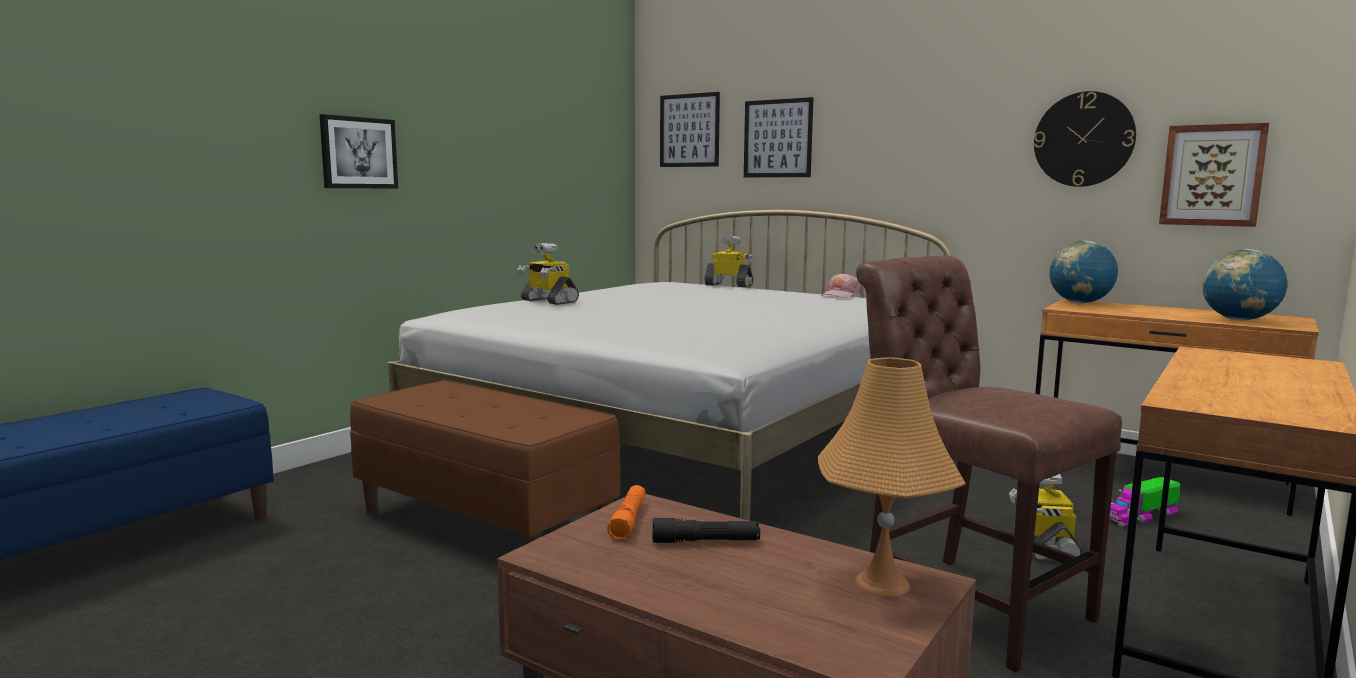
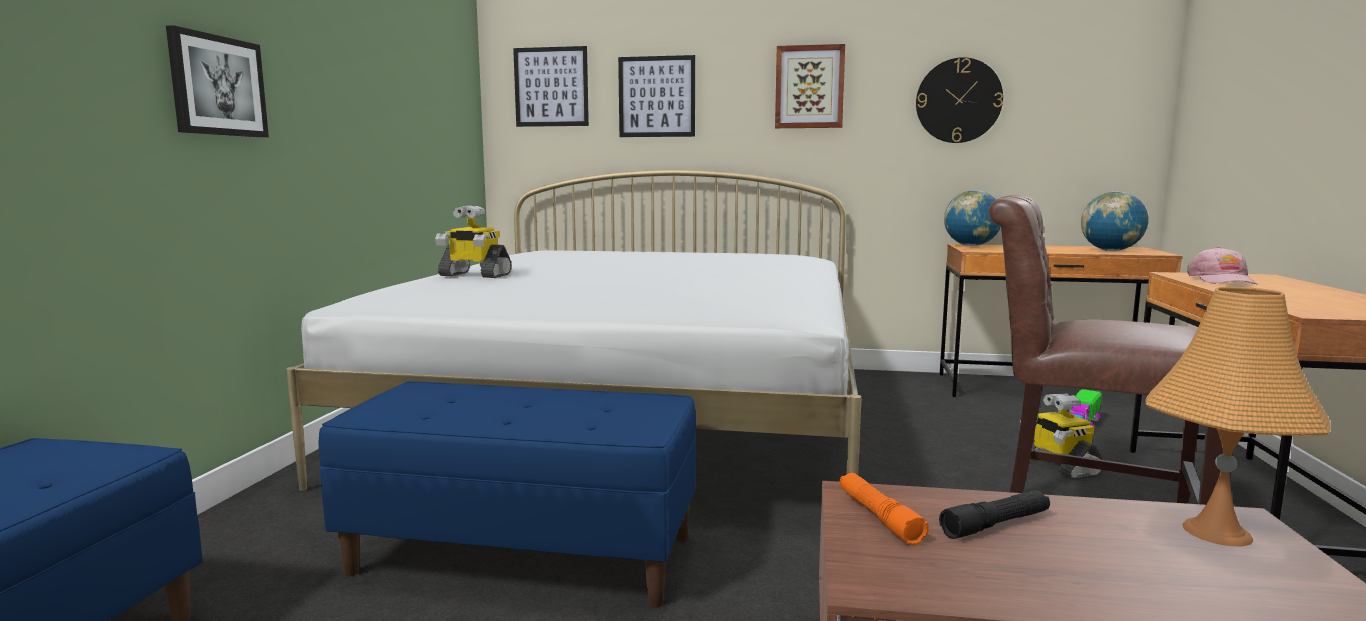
camera: 25 degrees left, 0 degrees up
(486, 522) = (525, 554): brown bench -> blue bench
(729, 285) = (620, 249): toy robot -> none
(840, 295) = (750, 252): pink cap -> pink cap (1222, 280)
(1212, 175) = (1063, 132): picture -> picture (809, 87)

